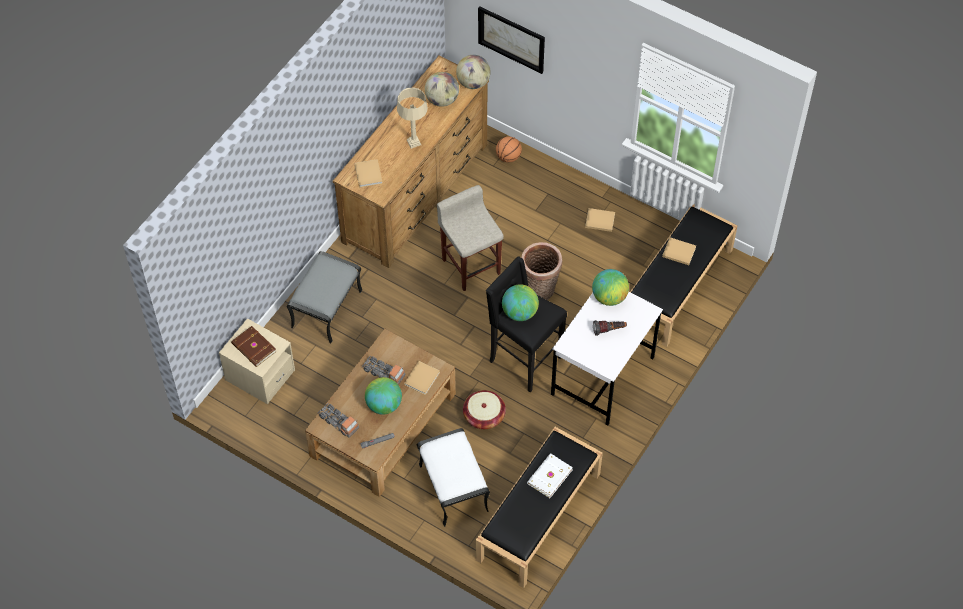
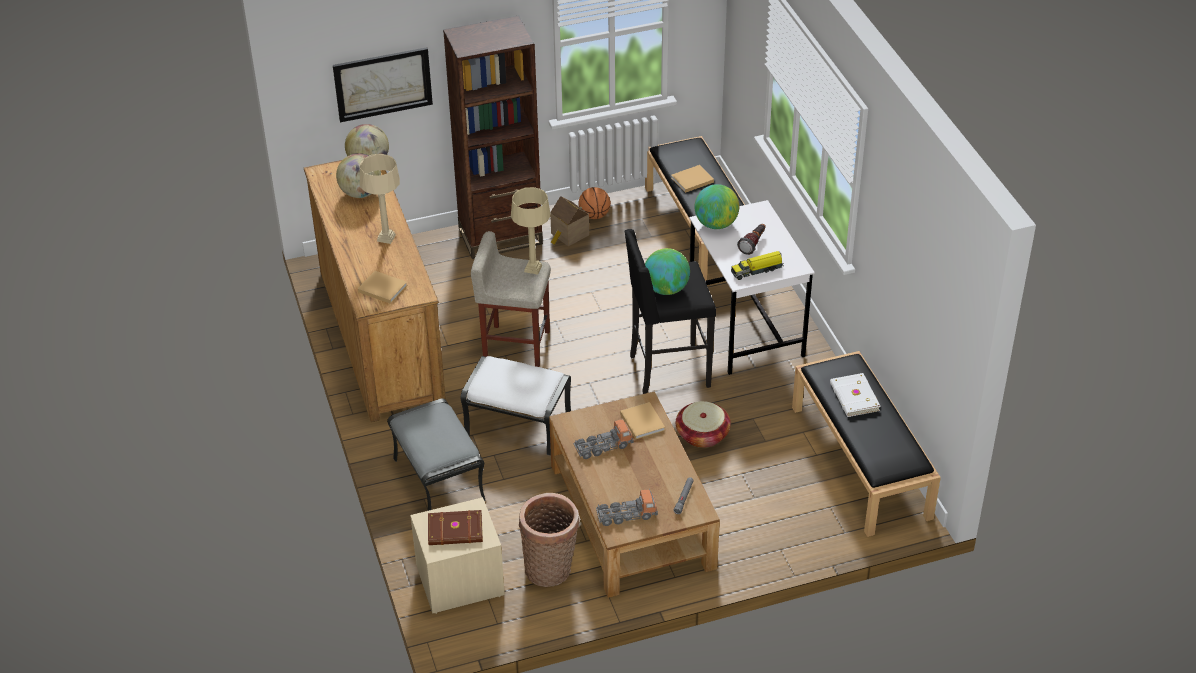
camera: 50 degrees left, 15 degrees down
(384, 405) = (643, 468): globe -> none
(454, 488) = (765, 504): white ottoman -> white ottoman (519, 425)
(488, 230) = (533, 269): none -> beige table lamp
(508, 157) = (422, 251): basketball -> basketball (594, 215)
(540, 290) = (601, 316): basket -> basket (551, 569)
(561, 186) = (500, 236): none -> brown bookcase
(585, 348) = (757, 270): none -> toy truck
(599, 220) = (568, 235): beige book -> toy house

